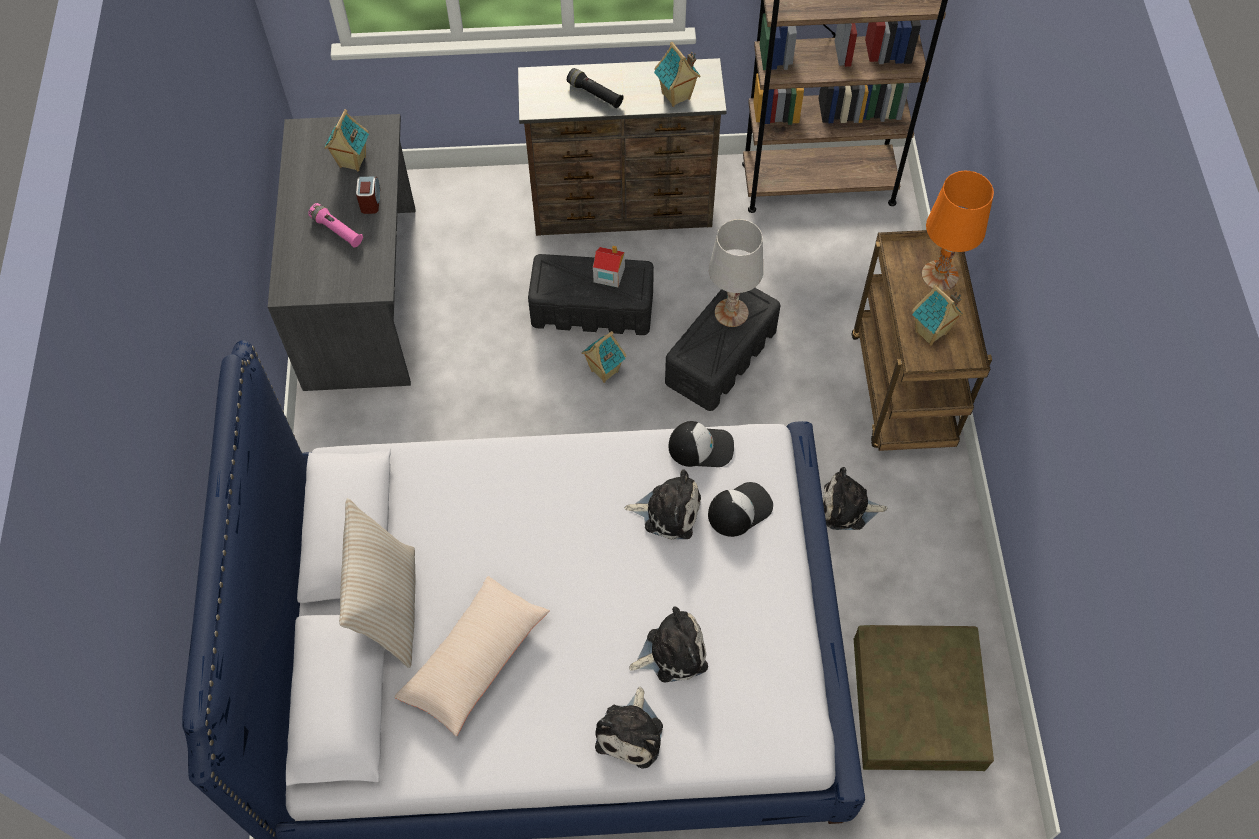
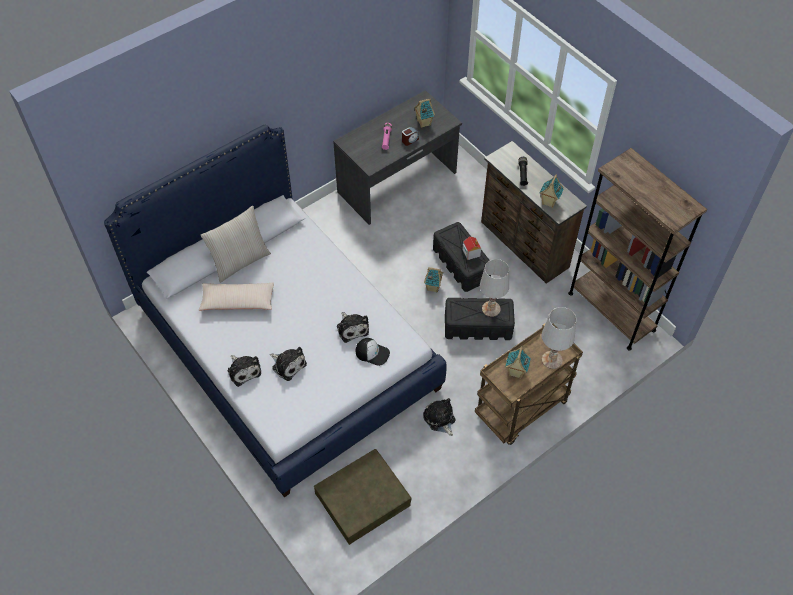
camera: 55 degrees right, 5 degrees down
(631, 732) = (243, 370): plush toy -> plush toy turned 105 degrees counterclockwise
(701, 446) = (392, 323): cap -> none
(940, 276) = (552, 360): orange table lamp -> white table lamp

